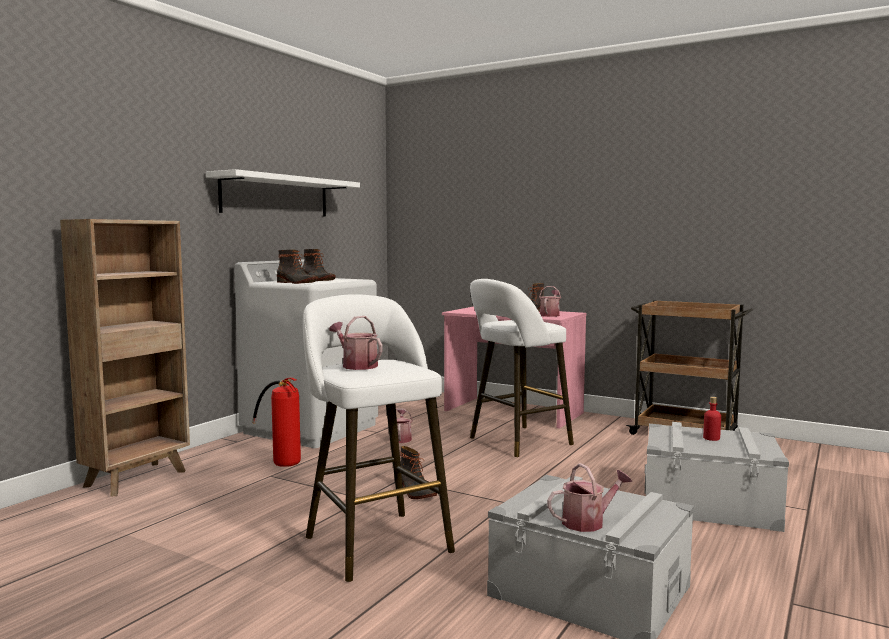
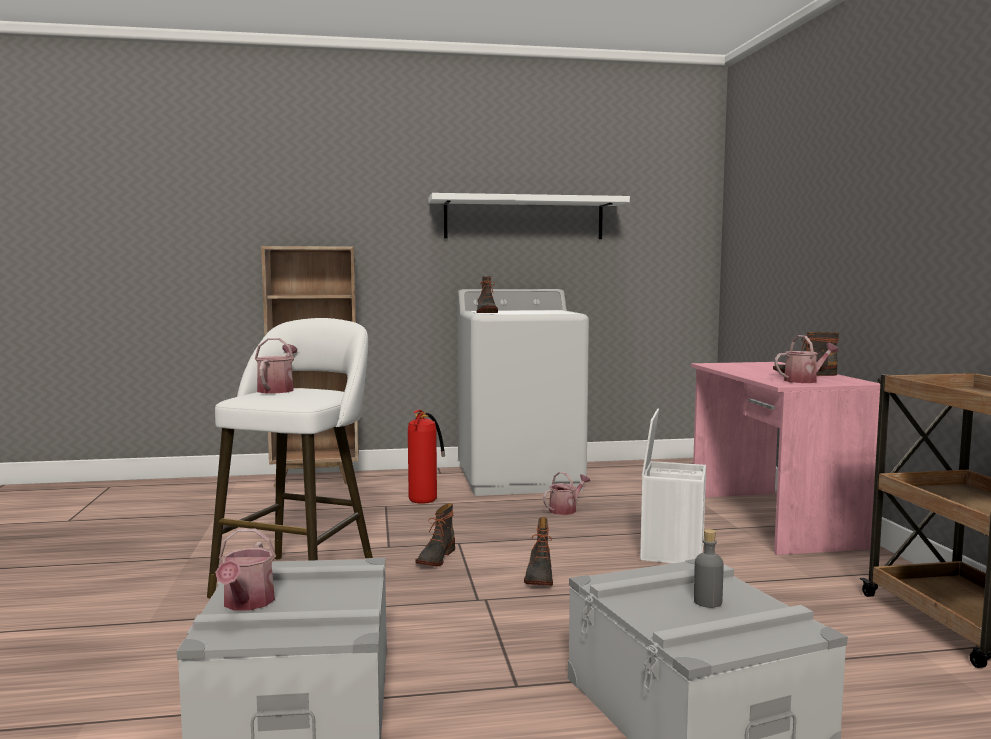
camera: 50 degrees right, 0 degrees up
(317, 280) = (526, 311): boot -> boot (538, 576)
(516, 442) = (671, 551): white stool -> white storage box
(588, 522) = (246, 603): watering can -> watering can turned 60 degrees clockwise
(711, 438) = (707, 602): red bottle -> grey bottle

